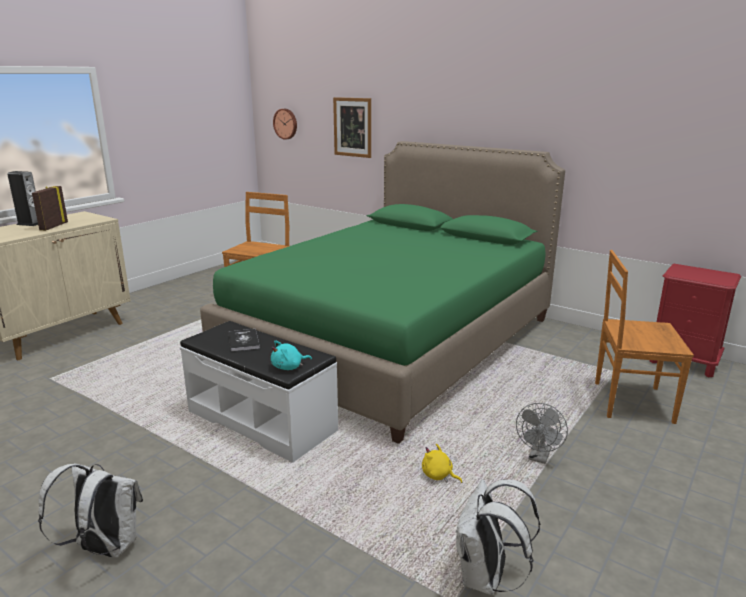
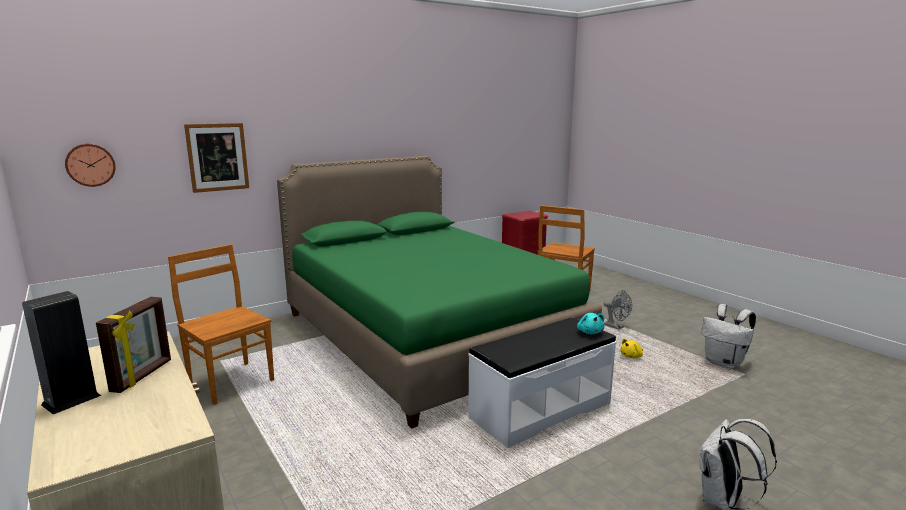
camera: 70 degrees left, 5 degrees down
(53, 226) = (143, 376): picture frame -> picture frame turned 105 degrees counterclockwise
(243, 341) = (528, 344): book -> none

